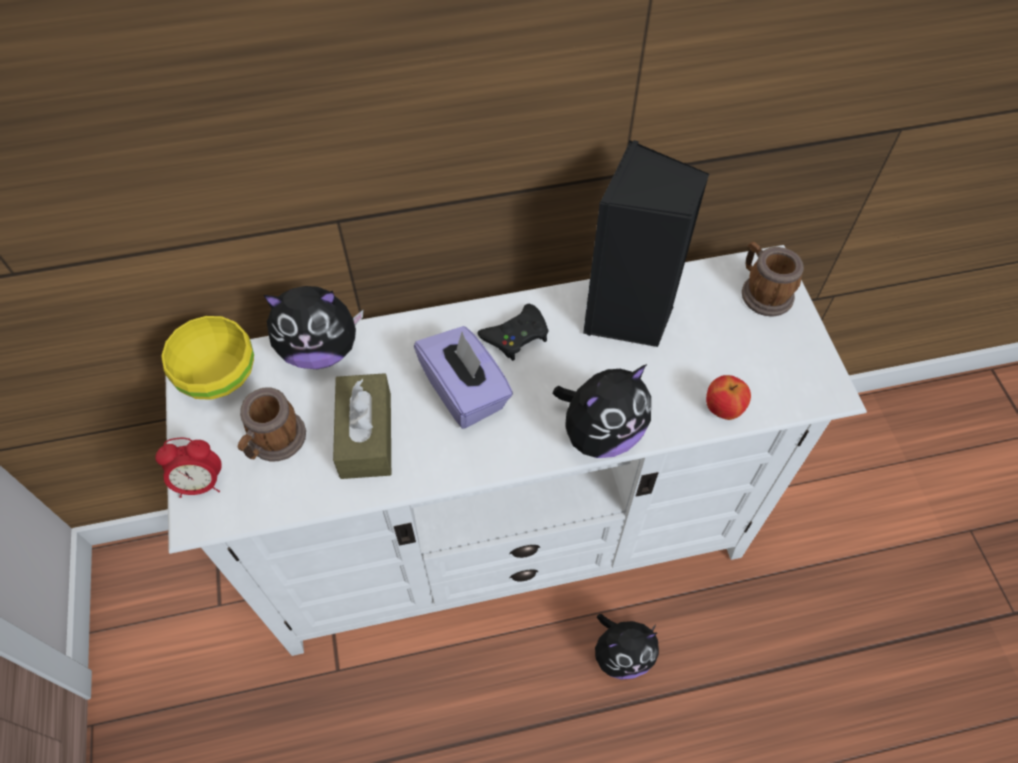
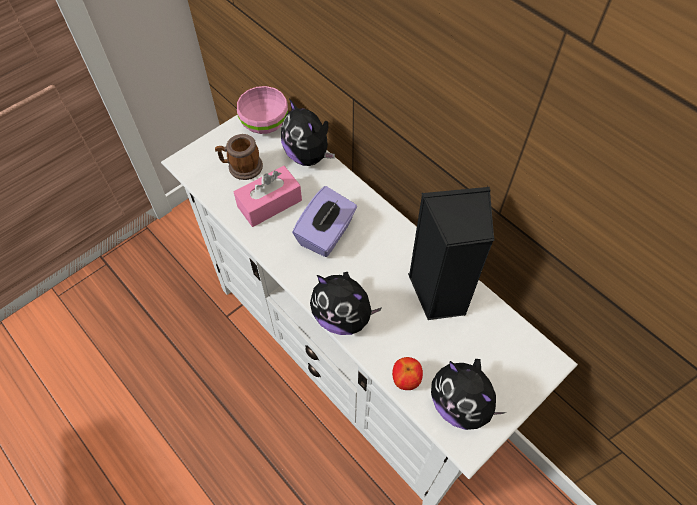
camera: 60 degrees right, 0 degrees up
(200, 483) = (201, 152): alarm clock -> none
(220, 375) = (266, 124): yellow bowl -> pink bowl
(366, 435) = (269, 203): brown tissue box -> pink tissue box
(516, 335) = (382, 240): black game controller -> none
(622, 654) = (317, 466): plush toy -> plush toy (460, 404)
(762, 292) = (521, 366): mug -> none

